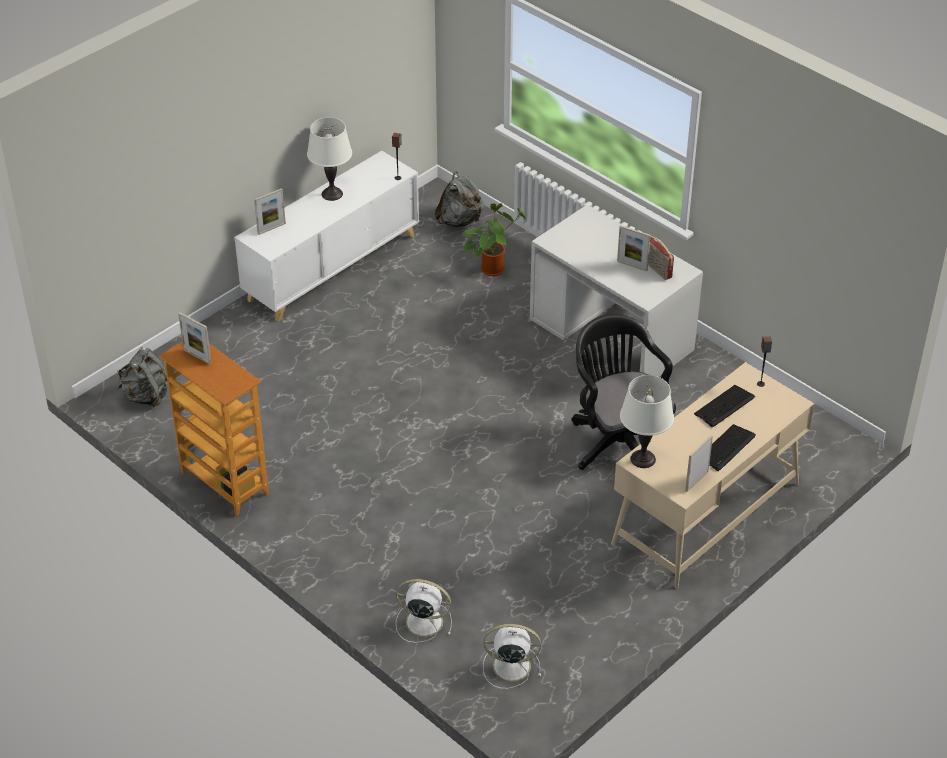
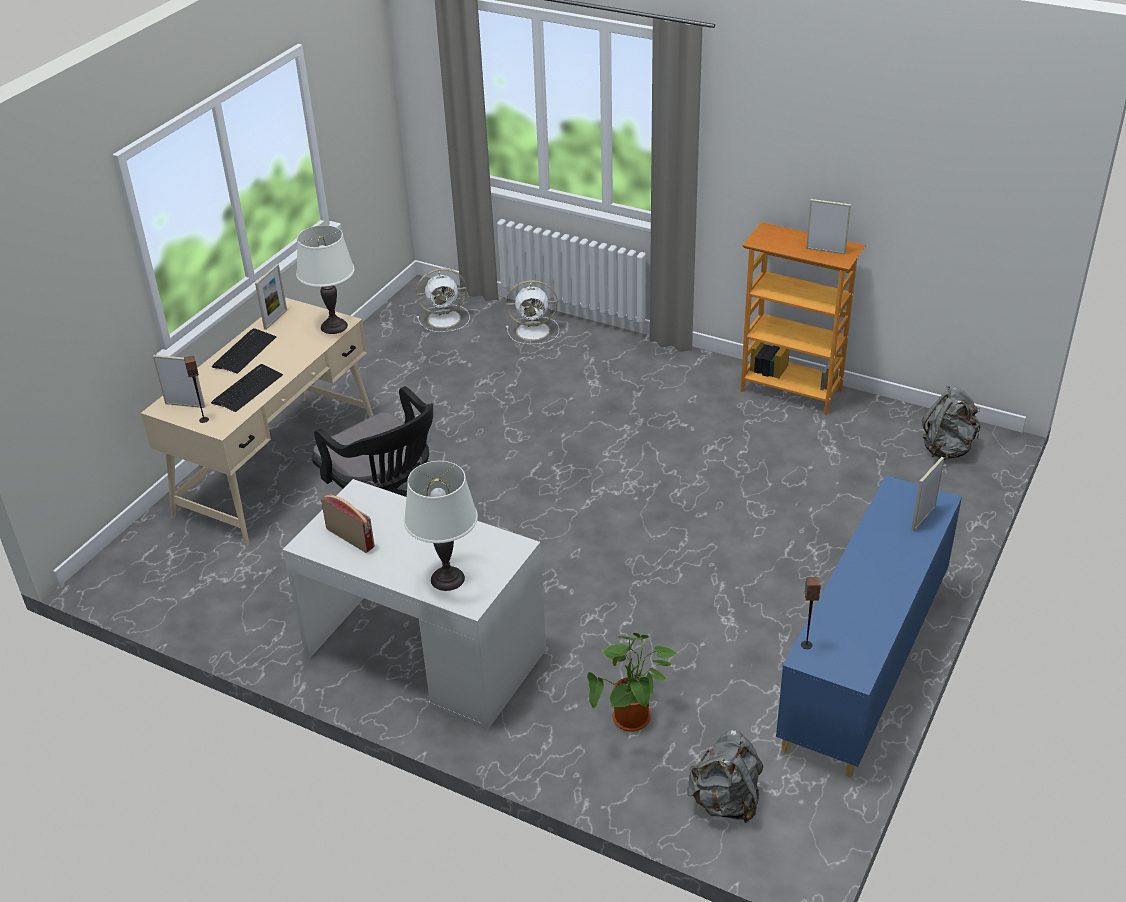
camera: 165 degrees right, 5 degrees down
(332, 194) = (884, 592): white table lamp -> white table lamp (448, 579)
(332, 267) = (864, 665): white cabinet -> blue cabinet
(632, 265) = (385, 535): picture frame -> picture frame (185, 405)

